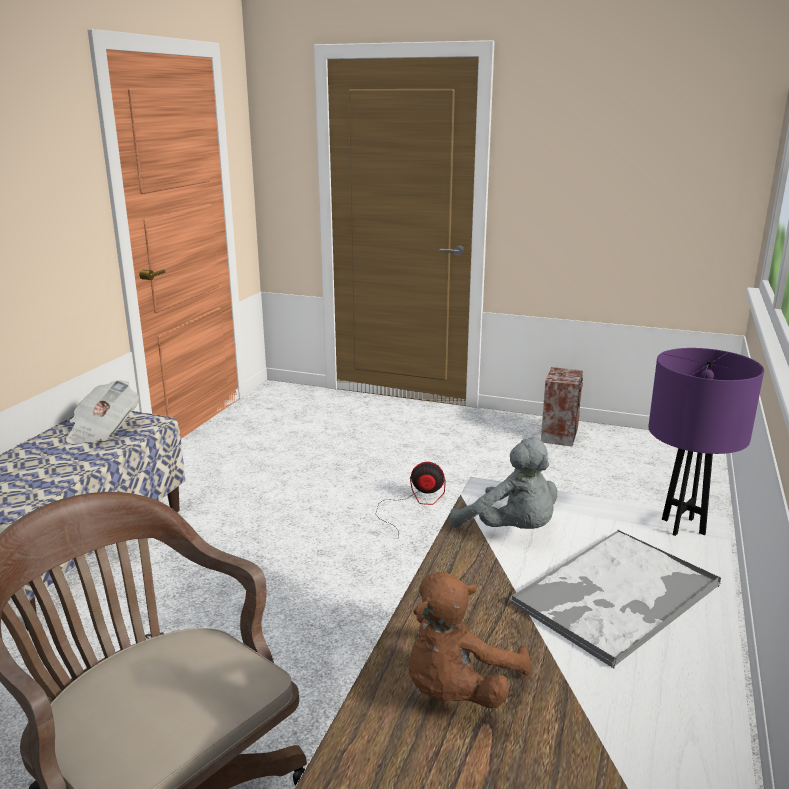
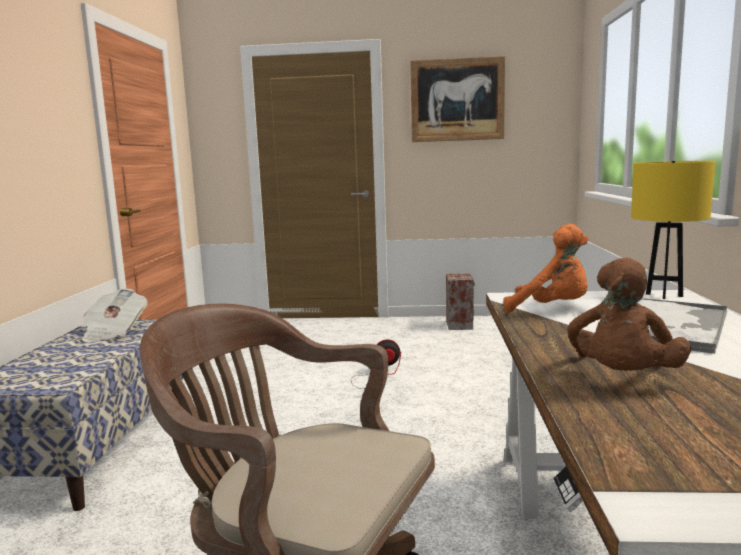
camera: 15 degrees left, 10 degrees down
(511, 530) = (551, 309): grey plush toy -> orange plush toy
(593, 132) = (457, 100): none -> picture
(683, 526) = (663, 295): purple table lamp -> yellow table lamp

